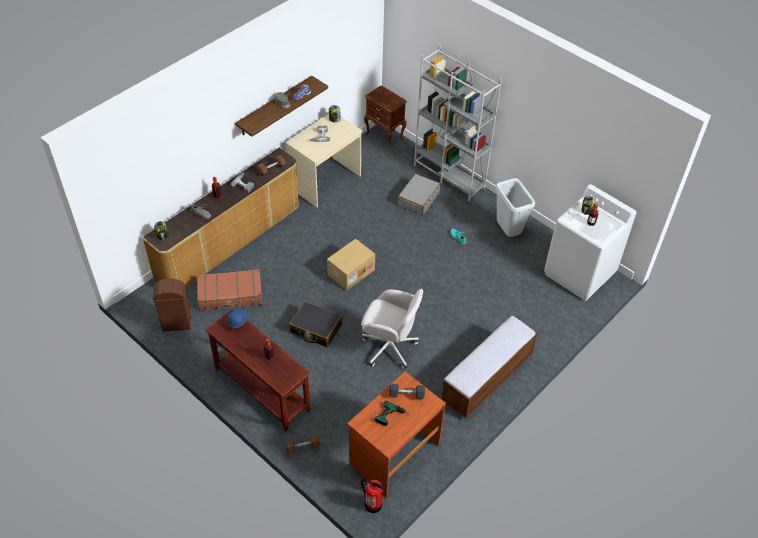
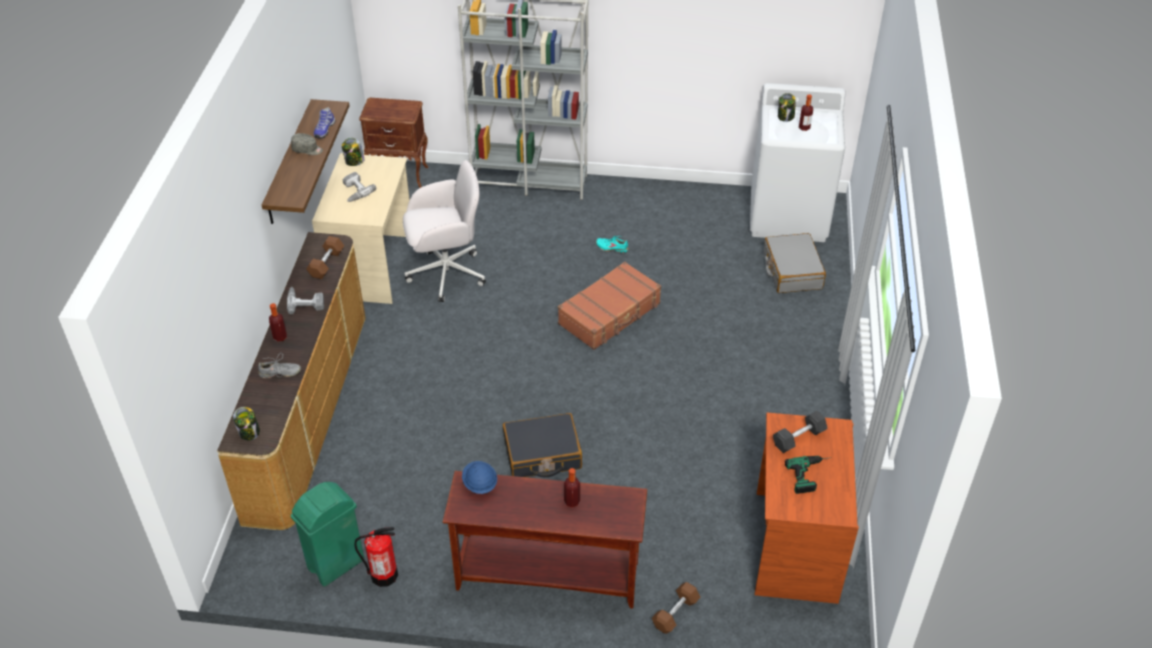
camera: 35 degrees left, 5 degrees down
(176, 324) = (335, 564): brown trash can -> green trash can
(230, 295) = (379, 480): brown suitcase -> brown suitcase (610, 314)
(351, 271) = (517, 358): cardboard box -> none
(373, 504) = (832, 623): fire extinguisher -> fire extinguisher (383, 575)
(389, 348) = (660, 422): white office chair -> white office chair (447, 274)
(418, 199) = (516, 227): grey suitcase -> grey suitcase (792, 271)
(487, 378) = (808, 389): bench -> none
(508, 232) = (664, 211): grey trash can -> none

